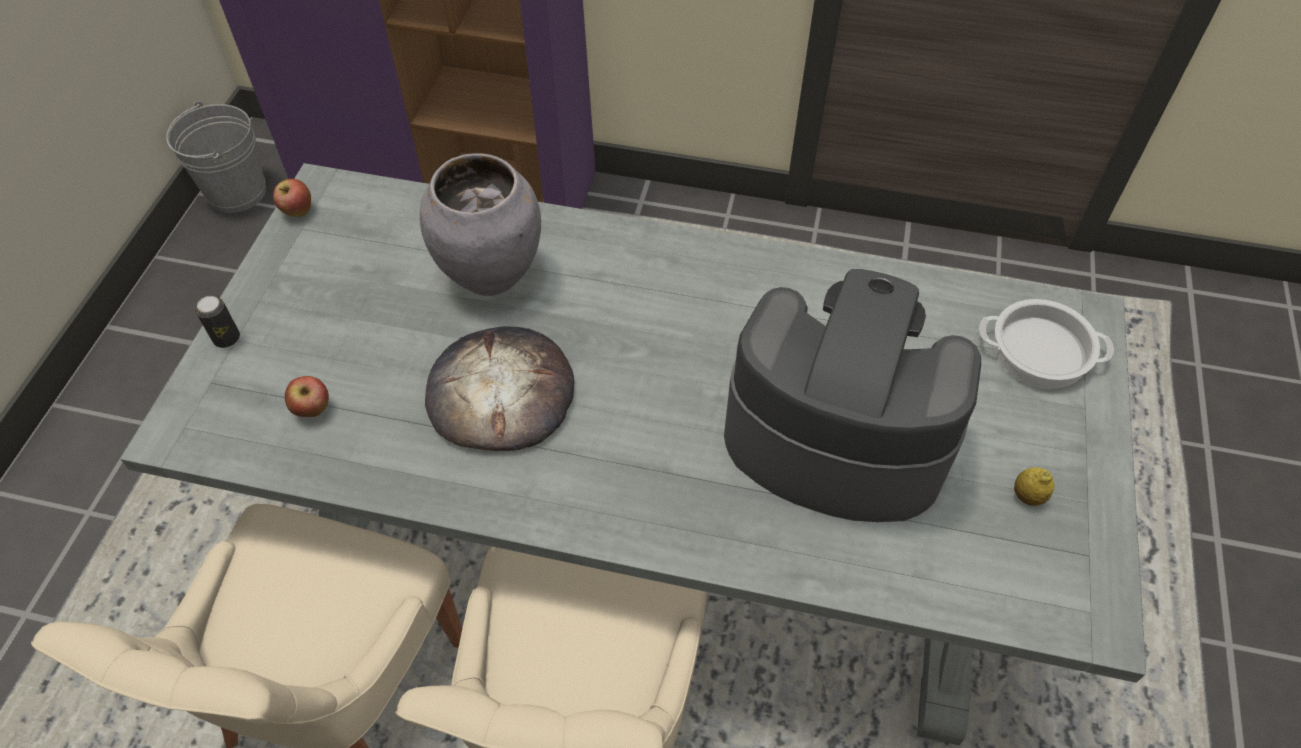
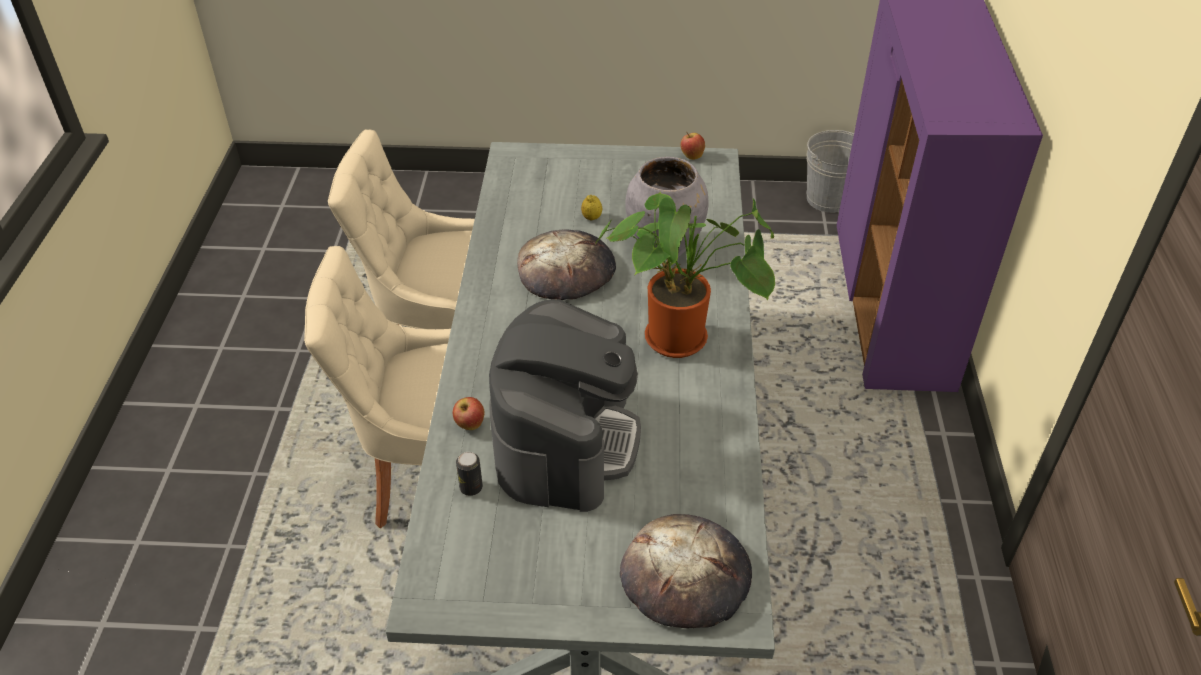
camera: 80 degrees right, 10 degrees down
(226, 338) = (580, 154): can -> can (471, 487)
(313, 410) = (536, 198): apple -> apple (470, 425)
(673, 287) = (683, 339): none -> potted plant
(1027, 496) = (531, 561): lemon -> lemon (591, 218)
(1041, 350) = (686, 576): cooking pot -> bread

